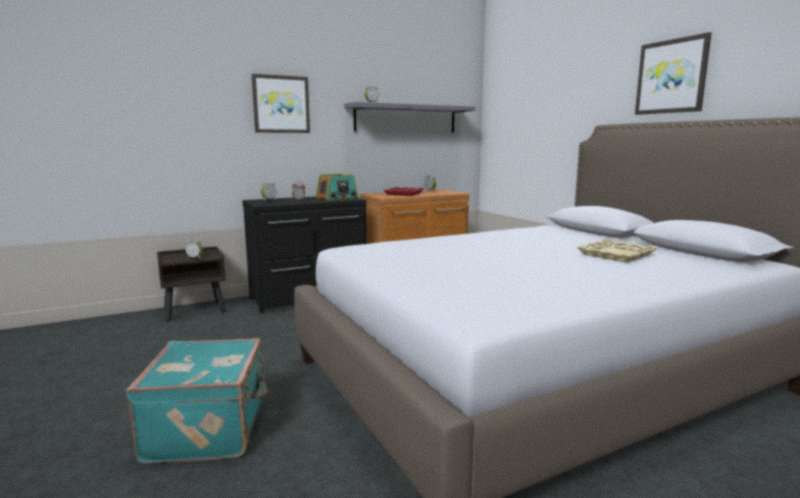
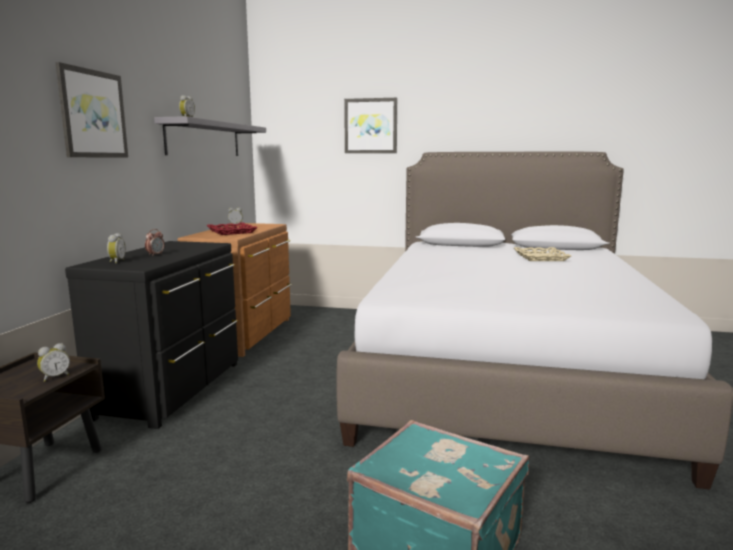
camera: 50 degrees left, 0 degrees up
(337, 198) = (189, 246): radio -> none
(671, 76) = (483, 115): picture -> picture (371, 126)

